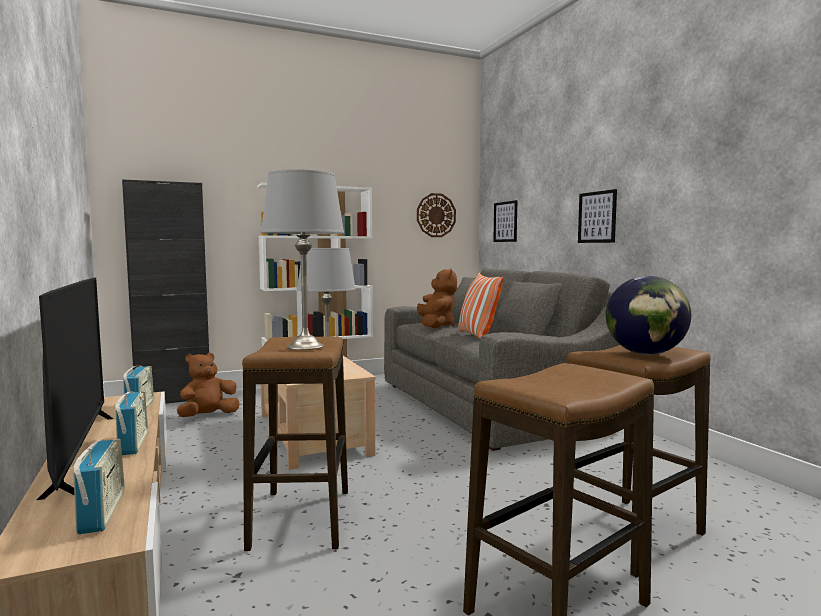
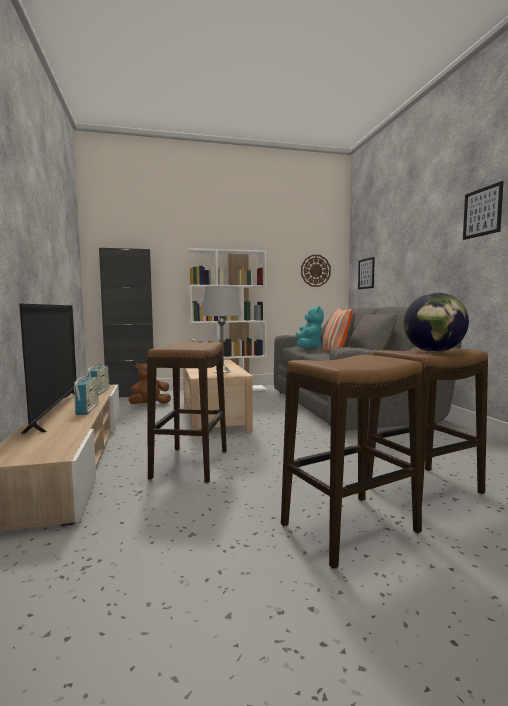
camera: 10 degrees right, 0 degrees up
(102, 512) = (54, 441): radio -> none
(305, 346) = (192, 346): grey table lamp -> none
(436, 326) = (308, 347): brown plush toy -> turquoise plush toy
(597, 217) = (429, 264): picture -> picture (482, 212)

